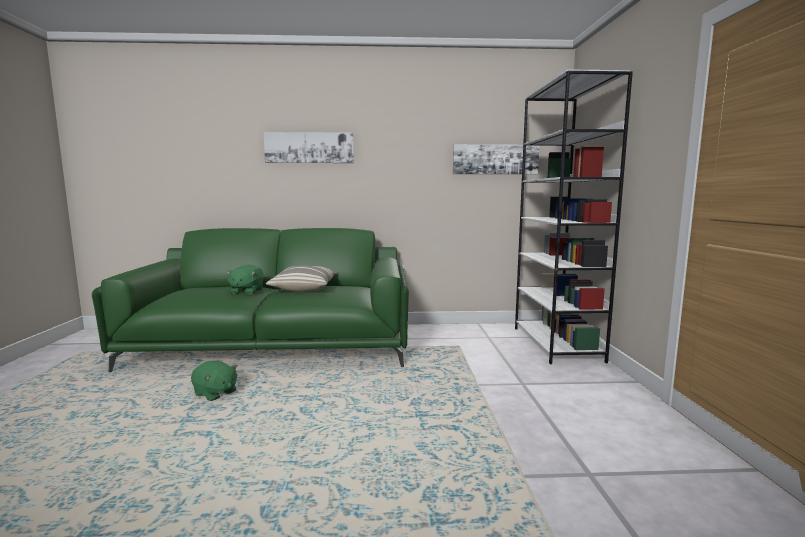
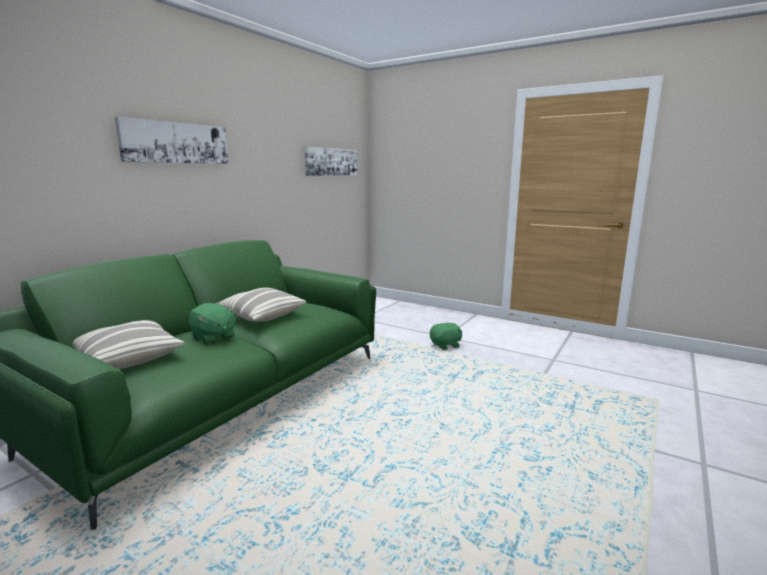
camera: 55 degrees left, 5 degrees up
(195, 288) = (127, 358): none -> pillow
(215, 393) = (300, 451): green plush toy -> green plush toy (446, 345)
(557, 344) = (403, 308): white bookcase -> none

